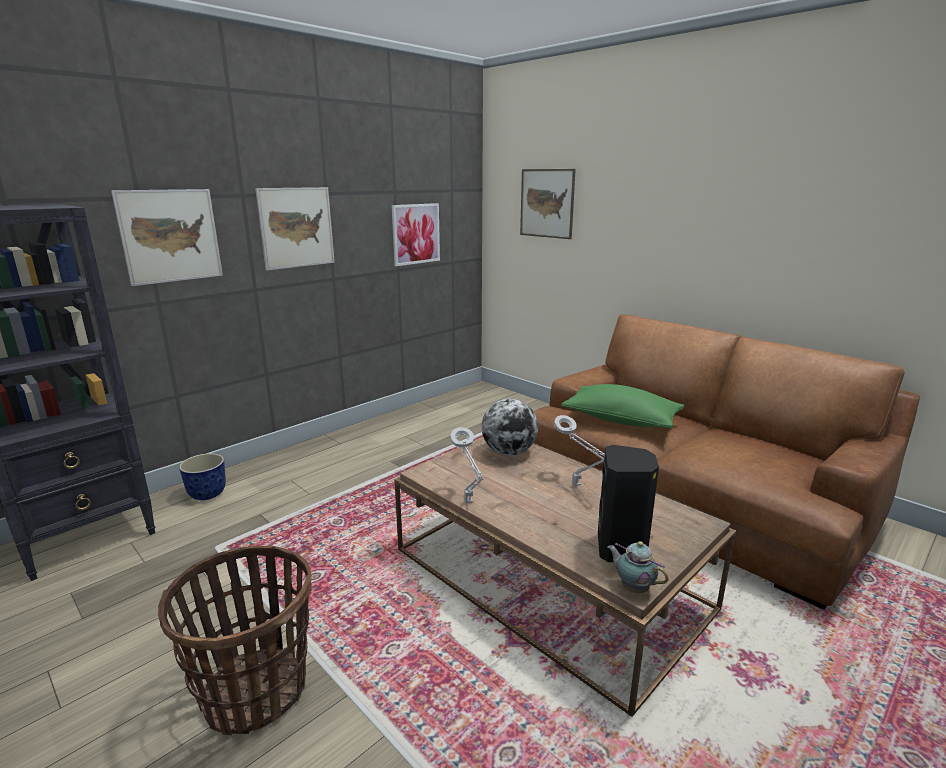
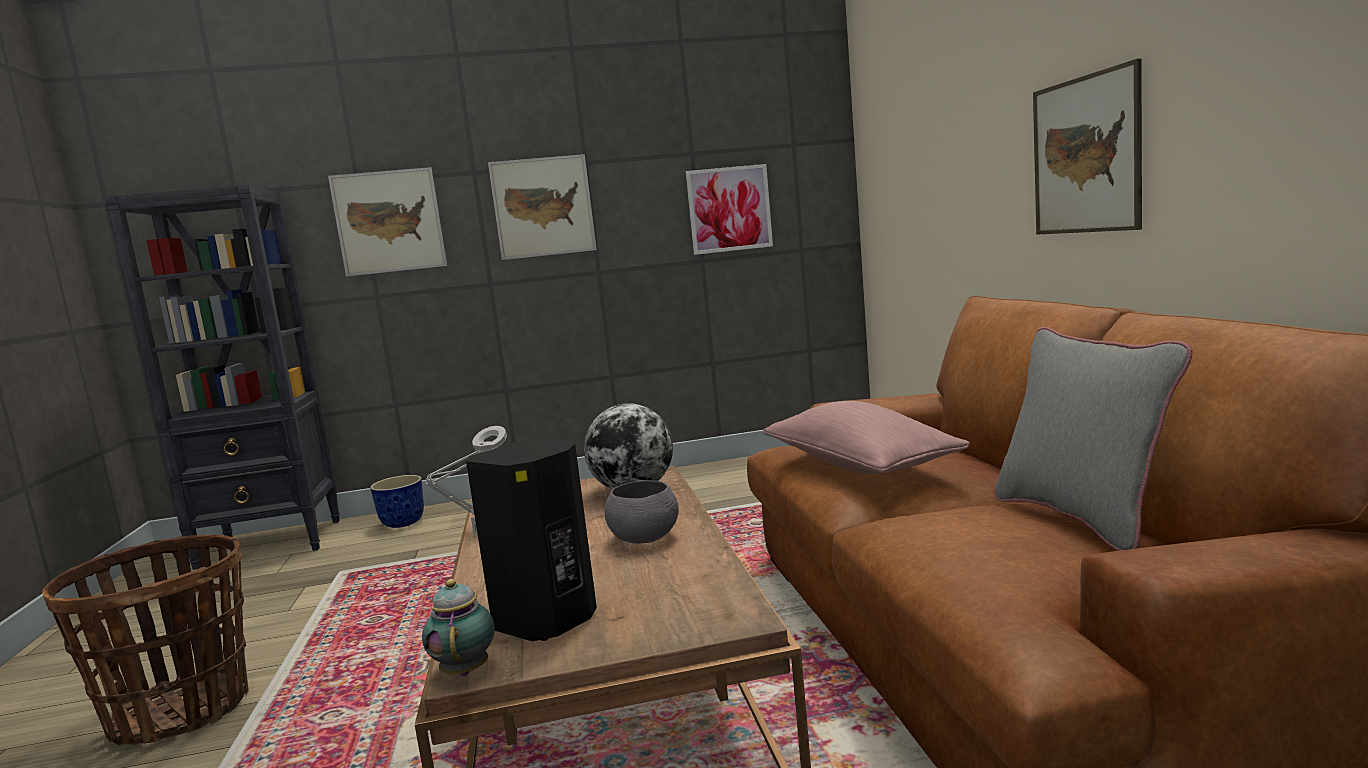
camera: 35 degrees right, 10 degrees down
(547, 203) = (911, 137): picture -> picture (1085, 155)
(577, 486) = (643, 539): grey table lamp -> grey bowl
(621, 420) = (860, 466): green pillow -> pink pillow
(753, 440) = (1081, 518): none -> grey pillow

